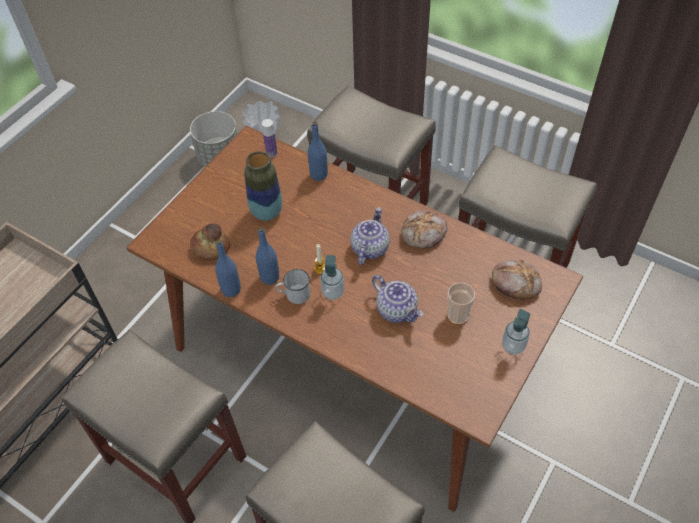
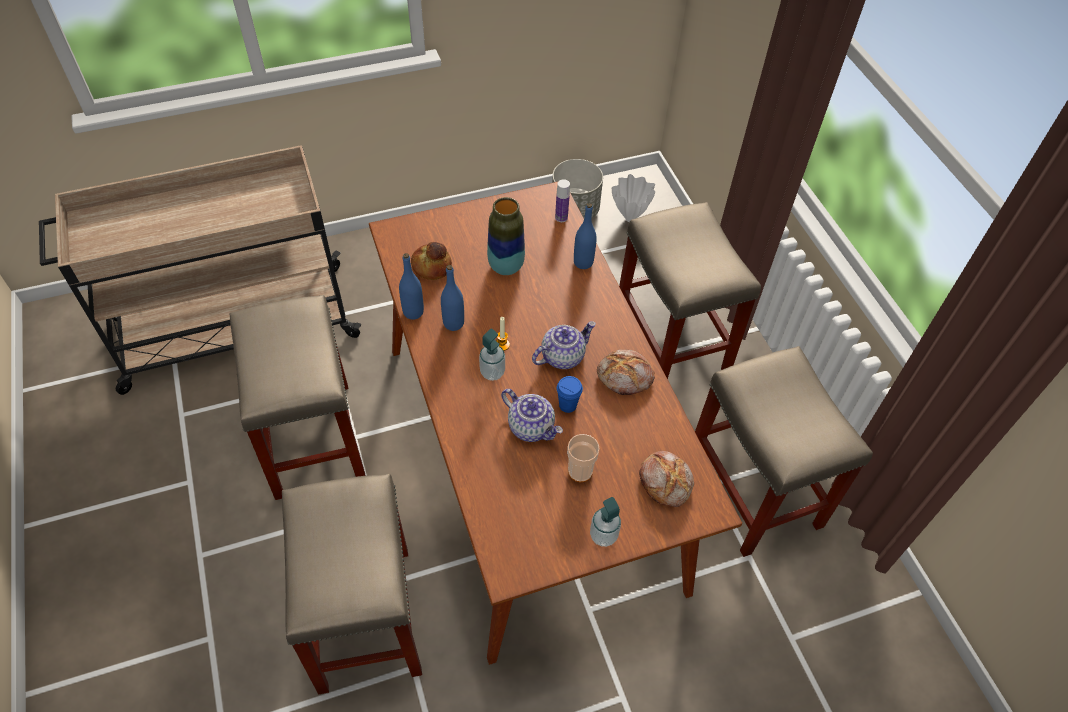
camera: 35 degrees right, 0 degrees up
(294, 294) = (458, 351): white mug -> none
(397, 310) = (532, 427): teapot -> teapot turned 45 degrees counterclockwise
(406, 278) = (567, 405): none -> blue cup

